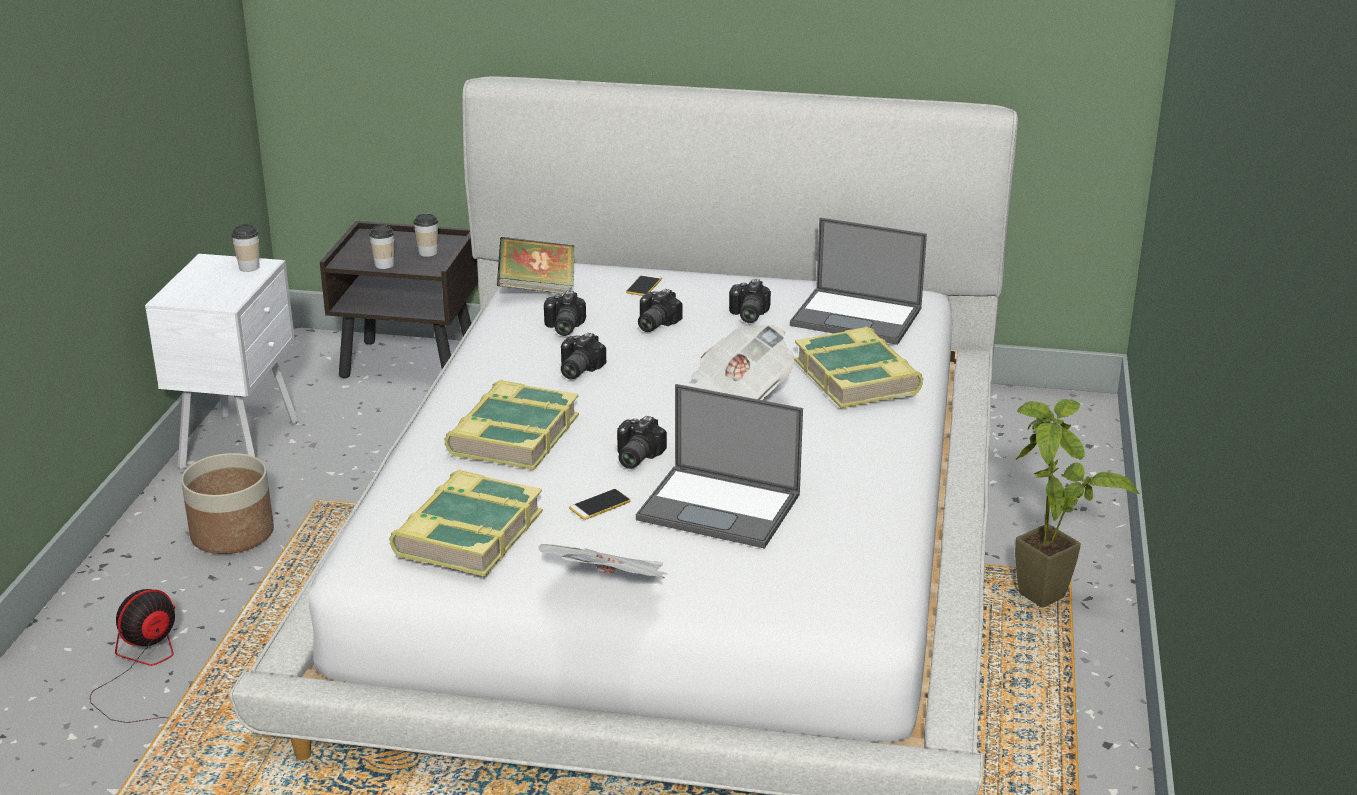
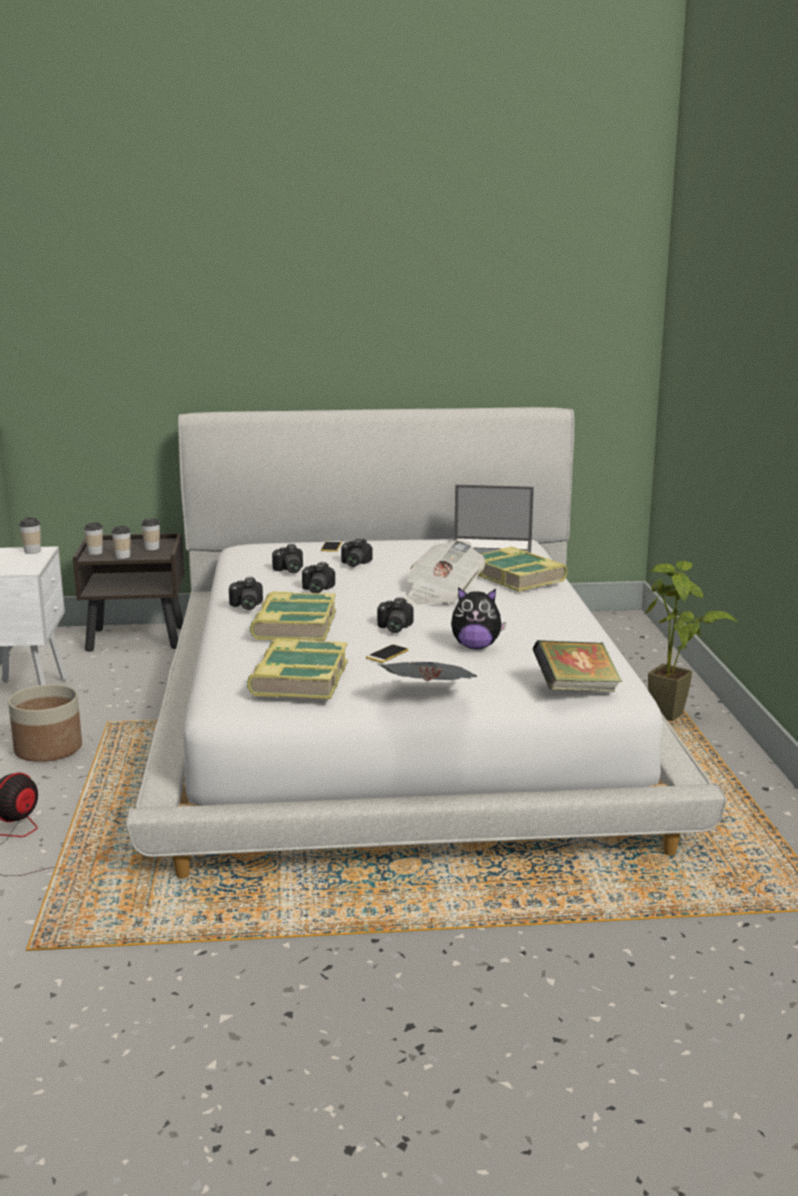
camera: 15 degrees left, 10 degrees down
(354, 253) = (95, 552): none -> cup
(537, 288) = (254, 554): book -> book (575, 689)
(721, 507) = (476, 646): laptop -> plush toy
(747, 315) = (415, 554): camera -> camera (245, 606)

